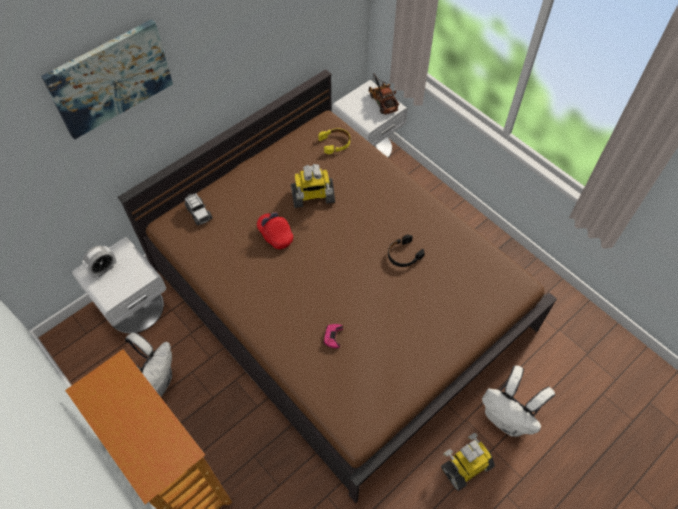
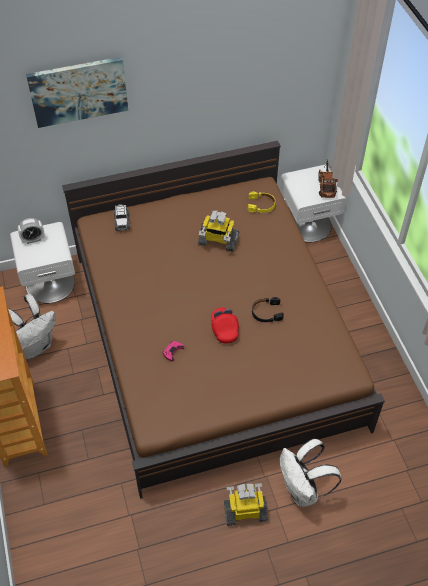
camera: 25 degrees right, 5 degrees down
(275, 235) = (171, 259): red cap -> red cap (224, 329)

